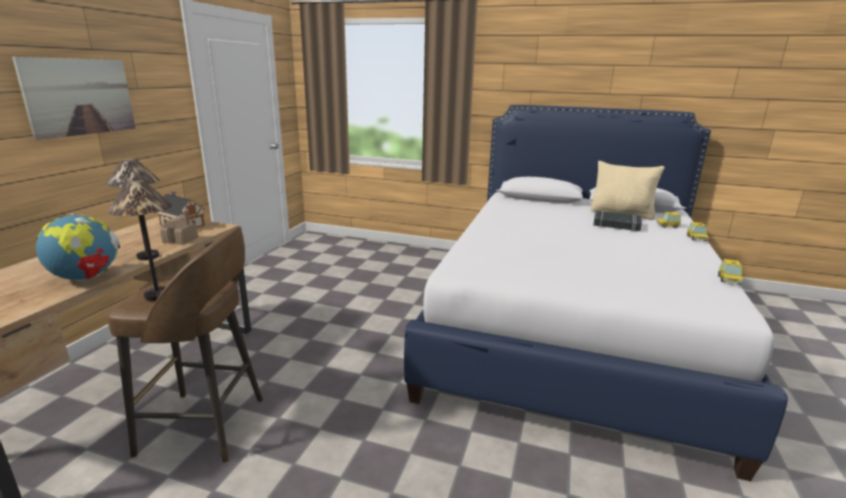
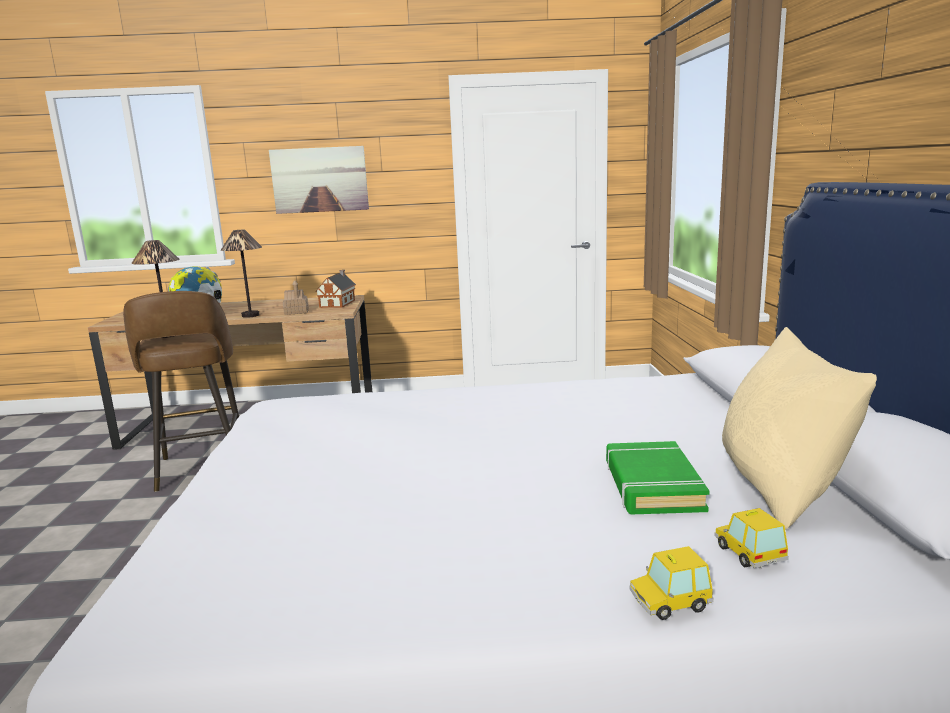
camera: 70 degrees right, 5 degrees down
(616, 225) = (652, 485): black book -> green book
(729, 280) = (312, 636): toy car -> none

